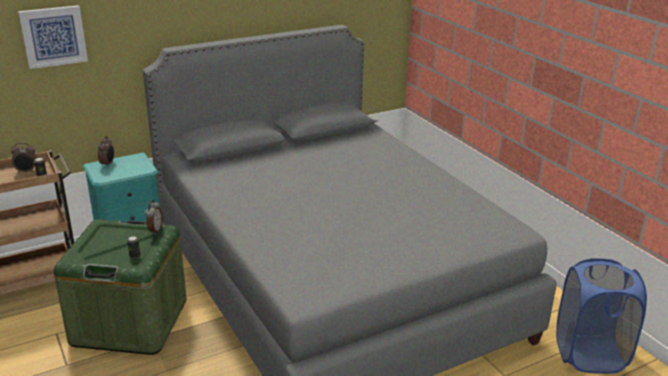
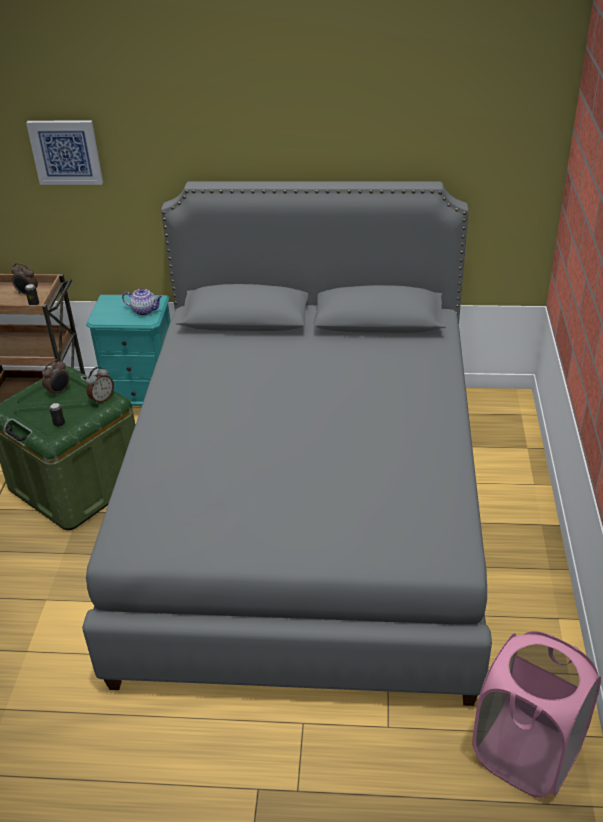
camera: 35 degrees right, 10 degrees up
(108, 164) = (120, 301): alarm clock -> alarm clock (59, 391)
(136, 165) = (145, 310): none -> teapot
(589, 354) = (526, 754): blue laundry basket -> pink laundry basket

